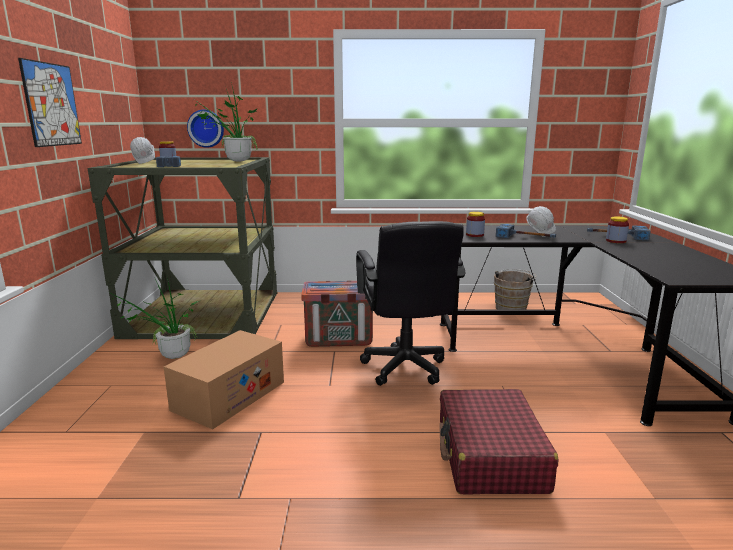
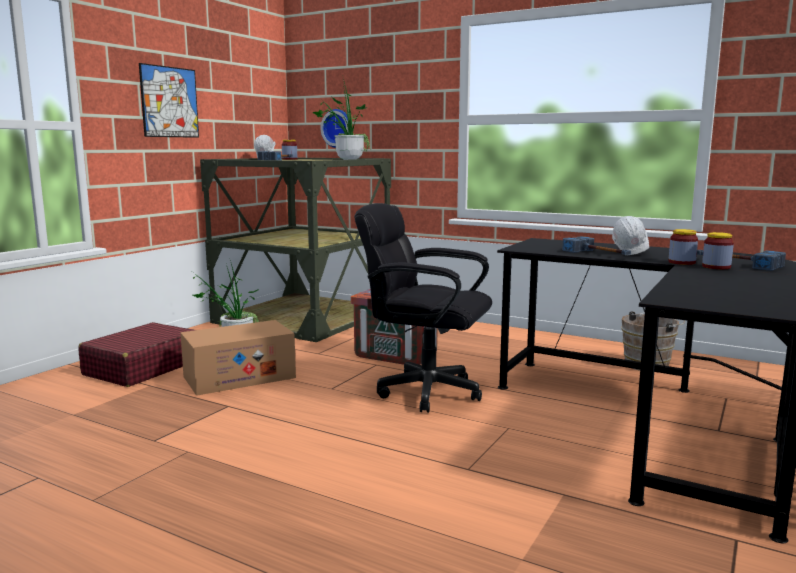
camera: 30 degrees right, 5 degrees down
(406, 370) = (423, 393): black office chair -> black office chair turned 90 degrees clockwise
(474, 235) = (541, 247): jar -> jar (681, 262)
(490, 455) = (398, 475): red suitcase -> red suitcase (142, 368)

